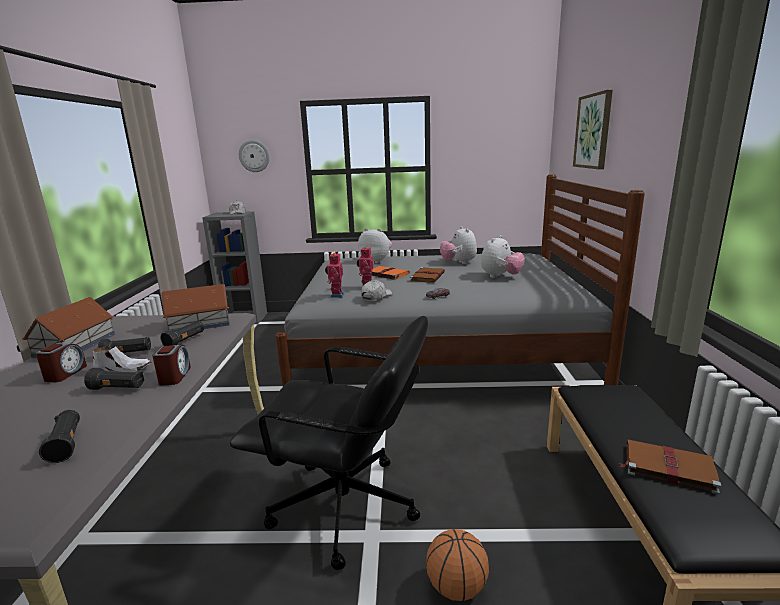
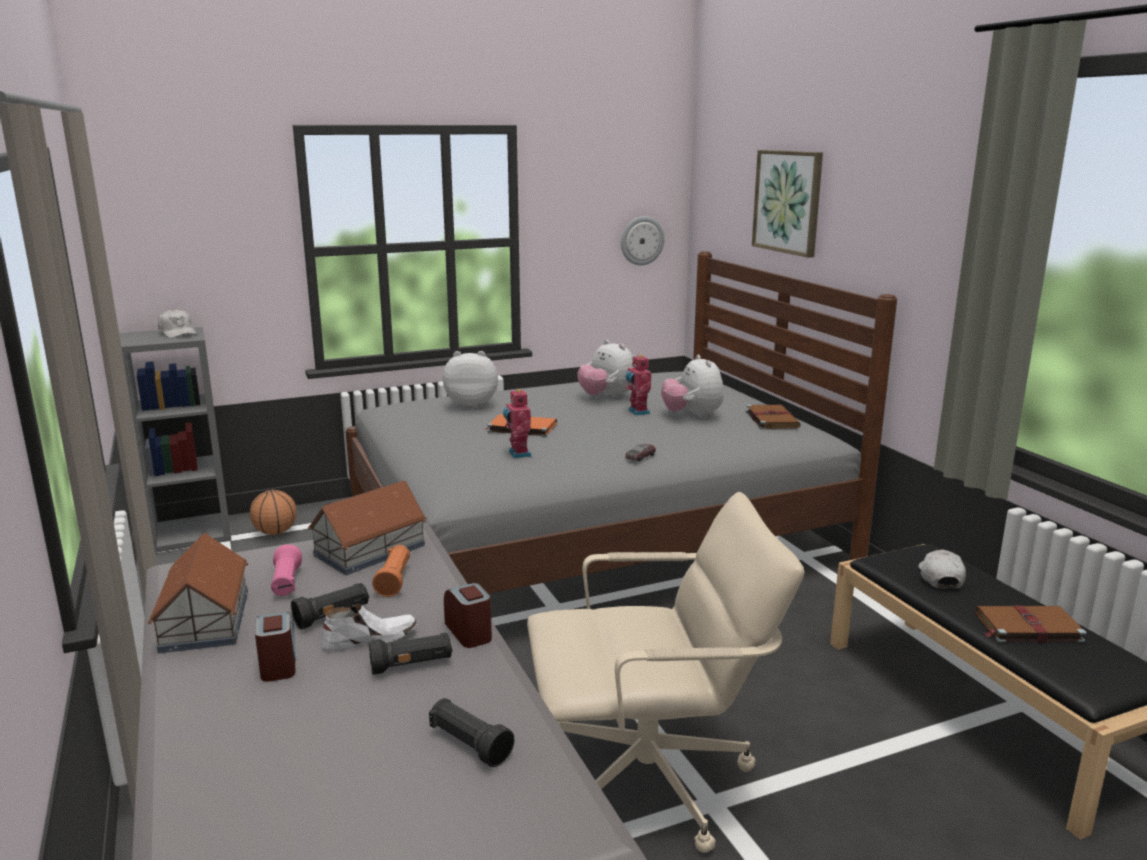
camera: 25 degrees left, 0 degrees up
(136, 334) = (286, 584): none -> pink flashlight
(185, 341) = (394, 580): black flashlight -> orange flashlight
(254, 156) = (202, 223): wall clock -> wall clock (641, 240)
(336, 295) = (486, 473): toy robot -> toy robot (637, 412)
(345, 508) = (650, 781): black office chair -> beige office chair
(376, 296) = (552, 467): white cap -> white cap (940, 577)
(427, 276) = (589, 426): brown book -> brown book (771, 419)
(456, 587) = (850, 825): basketball -> basketball (275, 532)
(500, 277) = (692, 416): plush toy -> plush toy turned 150 degrees clockwise

